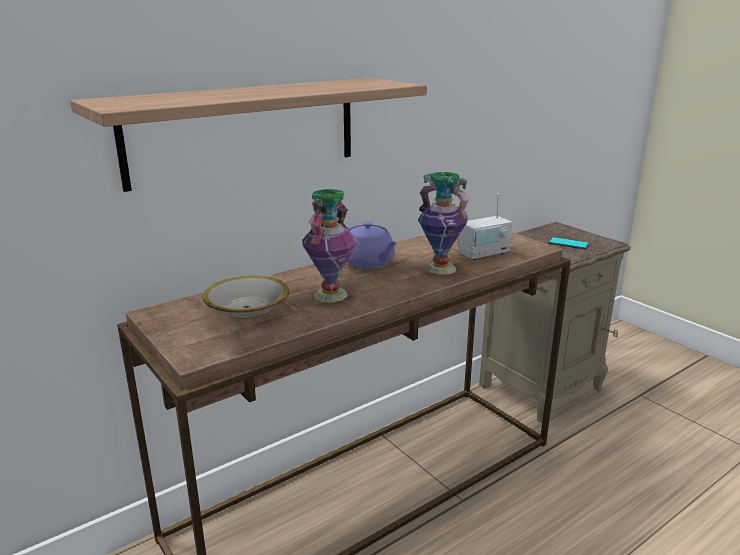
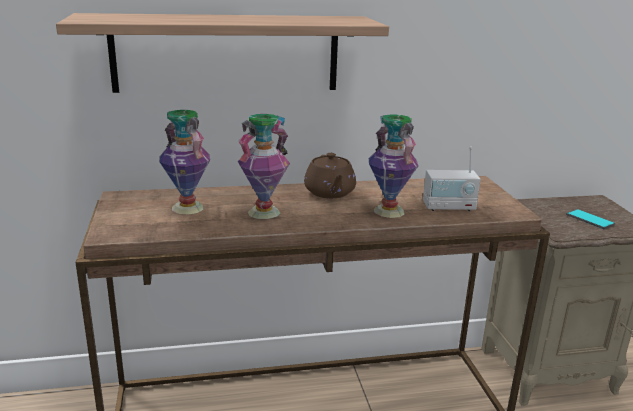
camera: 25 degrees right, 0 degrees up
(246, 308) = (186, 208): bowl -> vase
(369, 263) = (329, 193): purple teapot -> brown teapot

